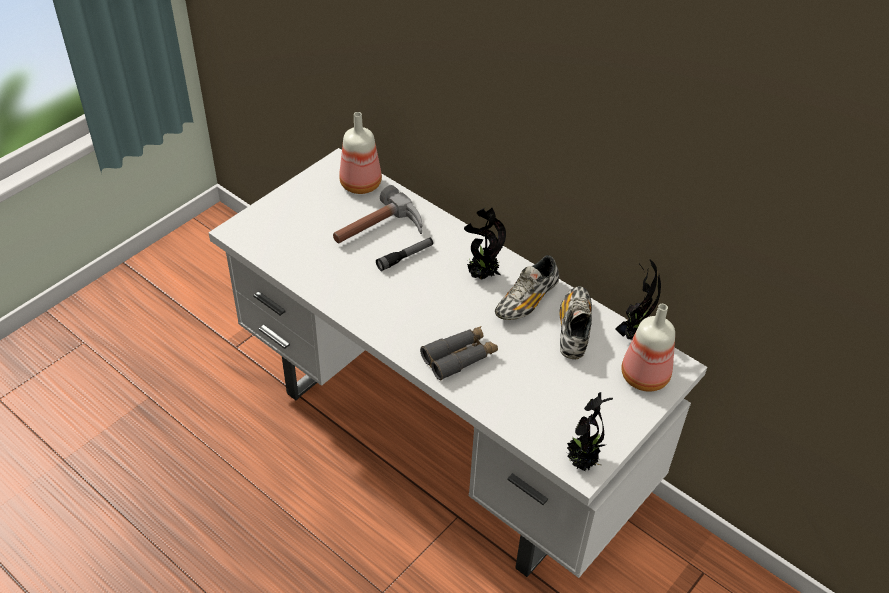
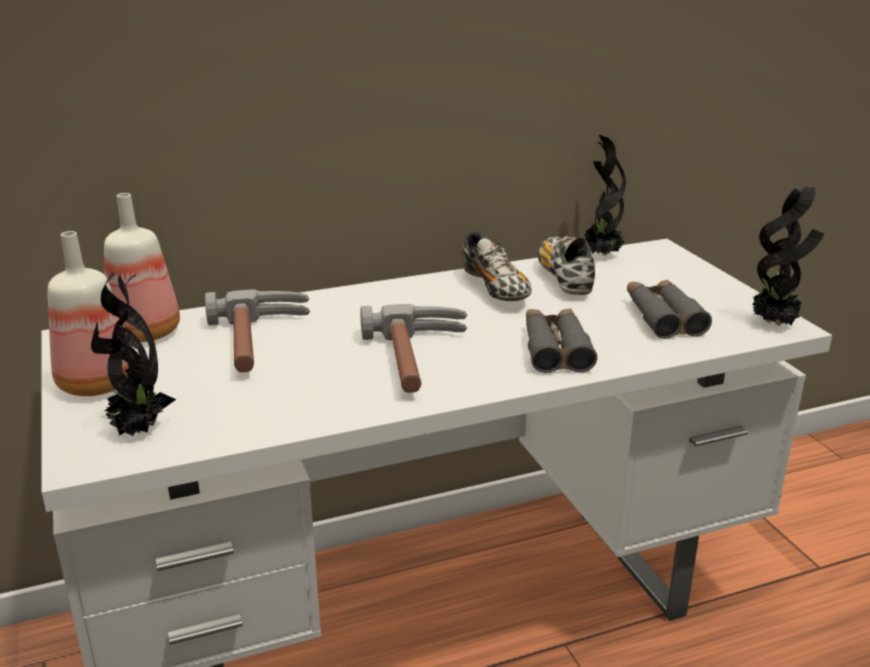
camera: 60 degrees left, 20 degrees down
(403, 303) = (420, 361): none -> hammer
(405, 257) = (334, 338): flashlight -> none
(481, 275) = (425, 302): potted plant -> potted plant (138, 431)
(547, 398) = (663, 317): none -> grey binoculars
(574, 329) = (564, 278): shoe -> shoe turned 45 degrees clockwise
(645, 377) = (664, 265): bottle -> bottle (99, 383)

